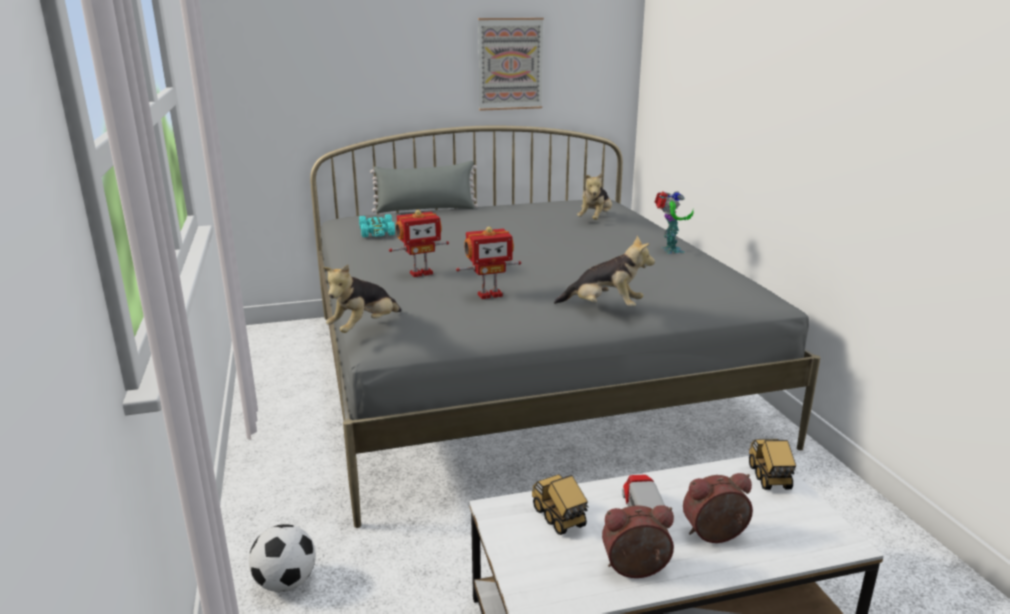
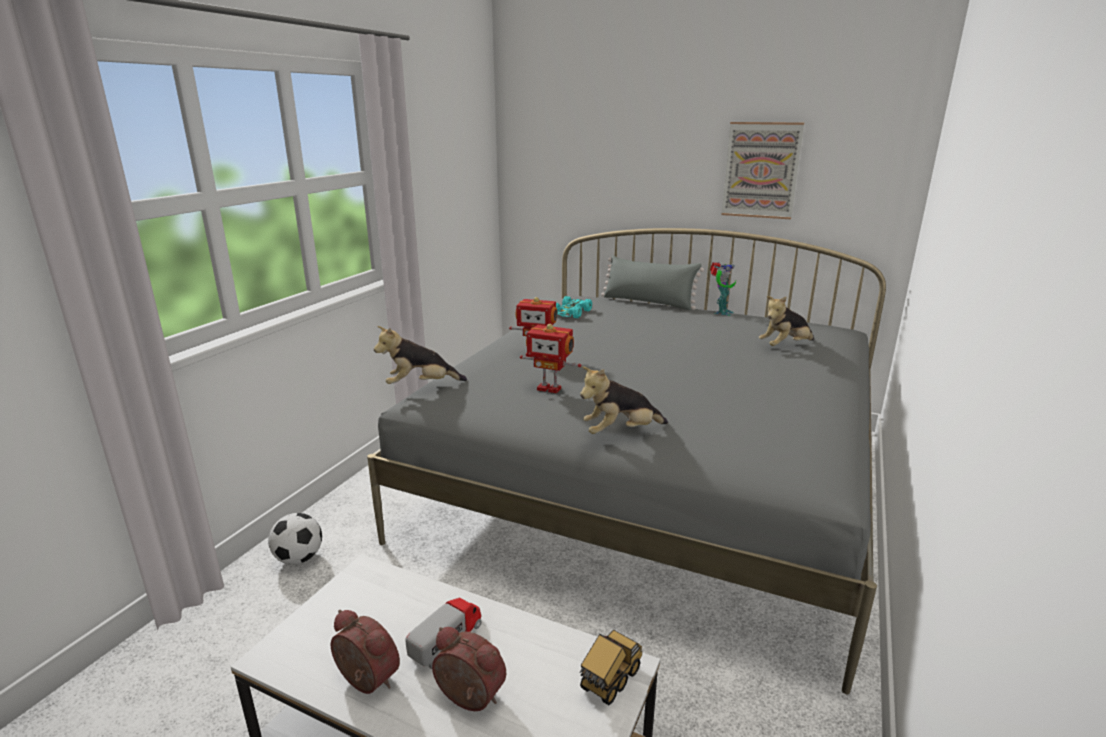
camera: 40 degrees right, 0 degrees up
(559, 518) = (388, 604): toy truck -> none
(604, 307) = (620, 432): plush toy -> plush toy turned 105 degrees clockwise
(670, 250) = (803, 398): toy robot -> toy robot (721, 312)

